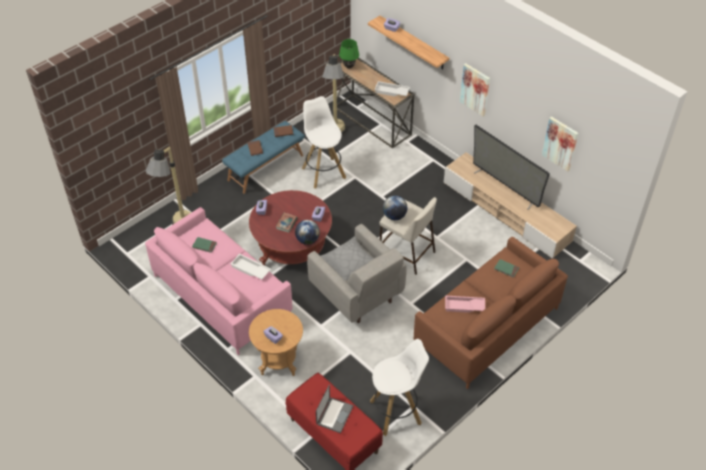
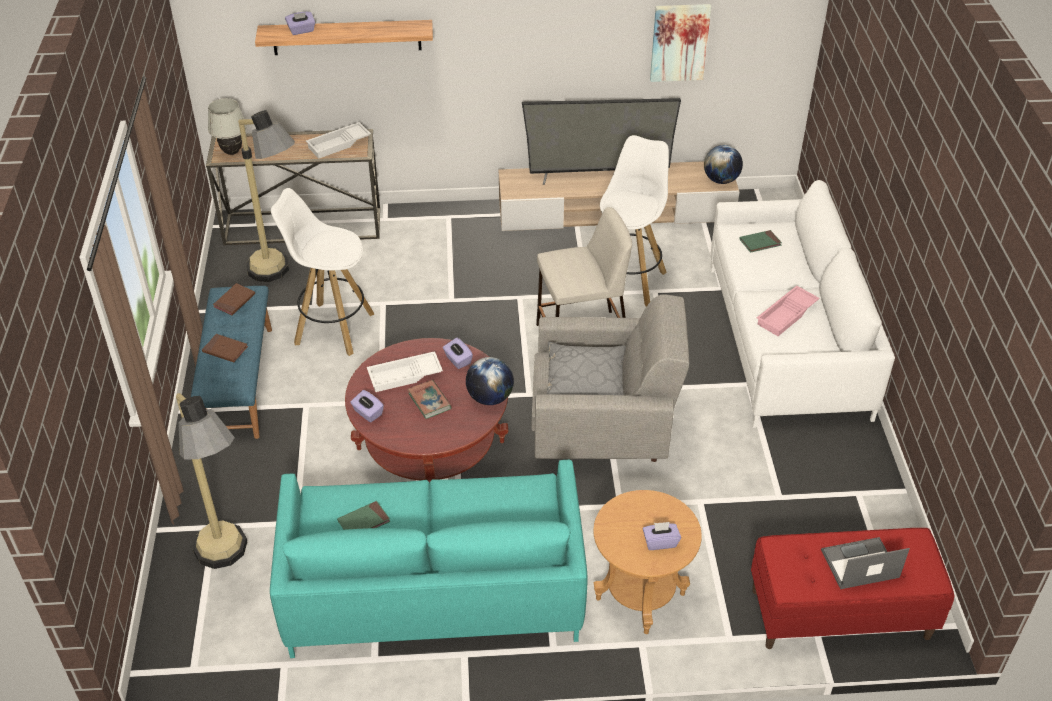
camera: 50 degrees left, 5 degrees down
(221, 295) = (433, 589): pink sofa -> turquoise sofa
(250, 269) = (480, 494): white tray -> white tray (404, 376)
(334, 414) = (859, 564): laptop -> laptop turned 75 degrees counterclockwise
(349, 67) = (232, 152): green table lamp -> white table lamp
(394, 216) = (567, 277): globe -> globe (721, 180)
(396, 412) = (854, 517): white stool -> white stool (628, 281)
(475, 89) = (497, 46): picture -> none
(487, 326) = (787, 341): brown sofa -> white sofa

